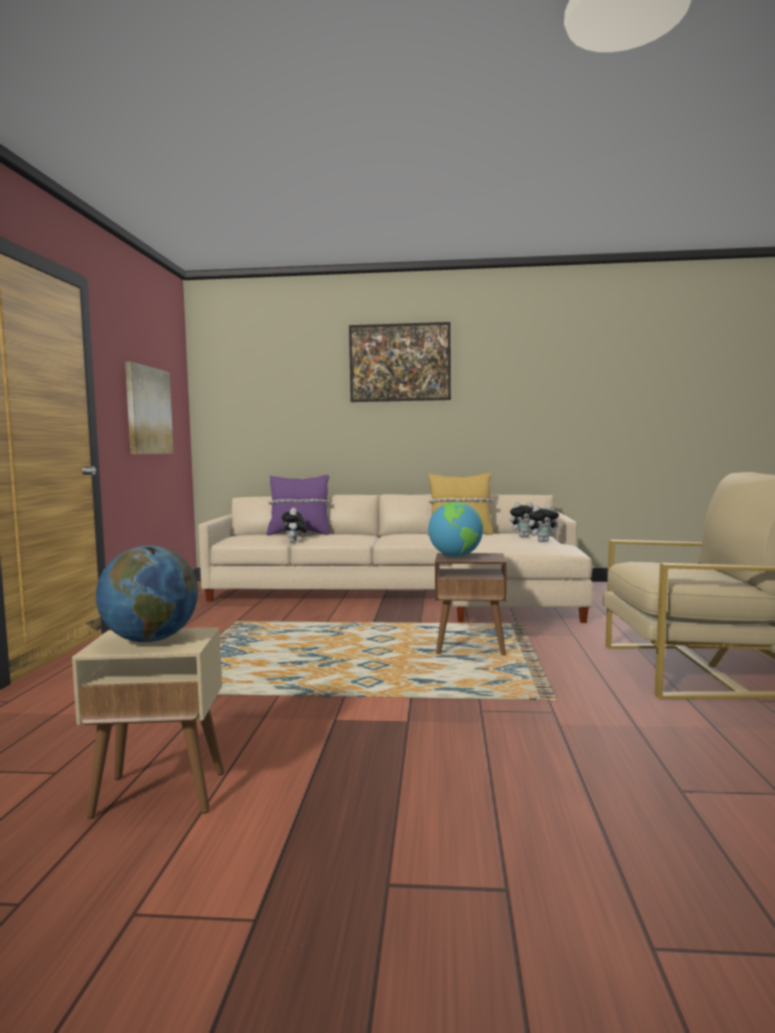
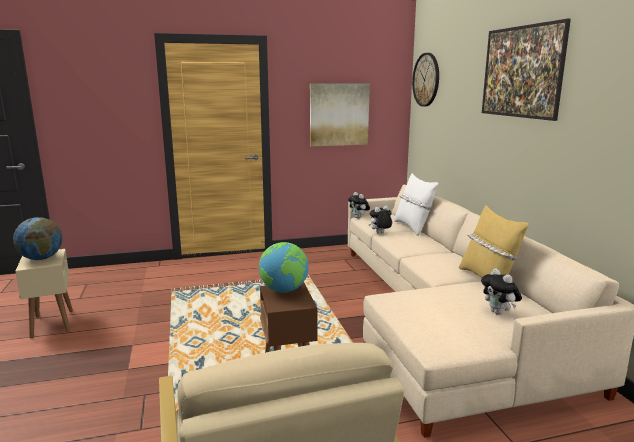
camera: 70 degrees right, 10 degrees up
(228, 373) = (426, 80): none -> wall clock
(299, 533) = (413, 227): purple pillow -> white pillow
(543, 541) = (475, 326): plush toy -> plush toy (358, 218)

